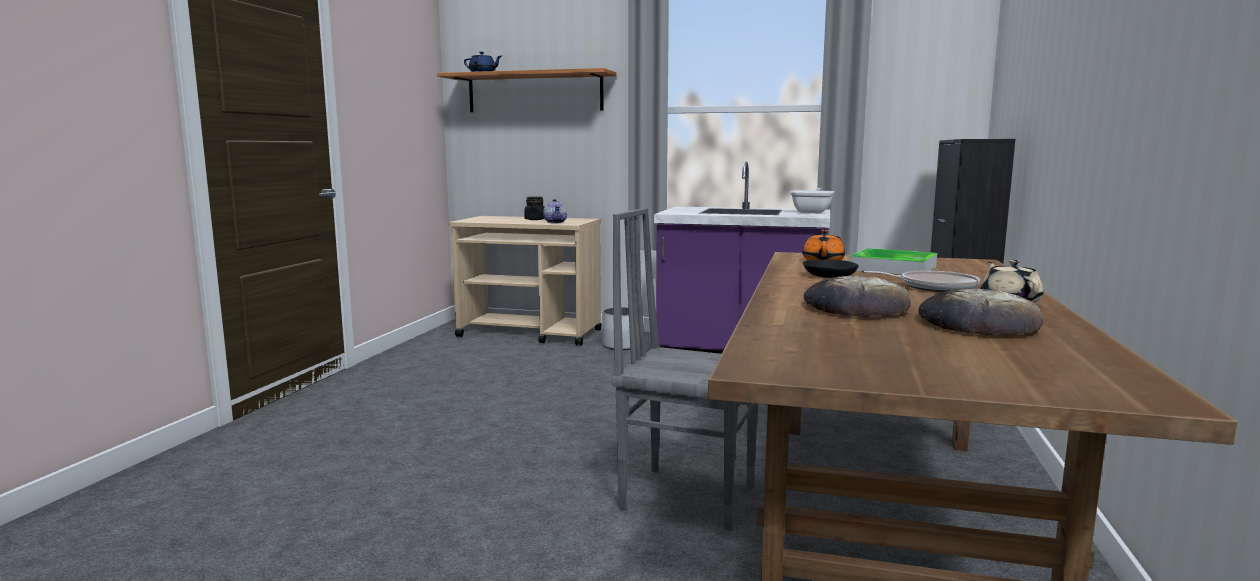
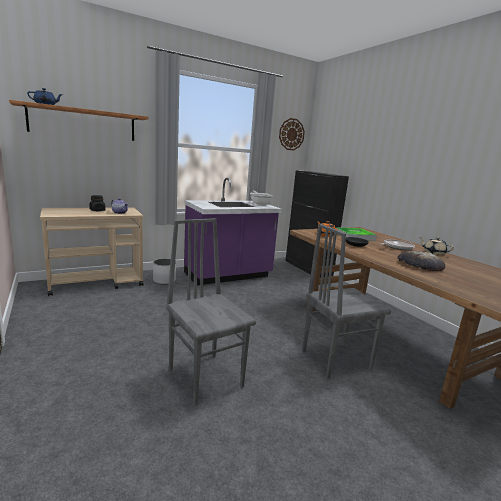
camera: 45 degrees left, 5 degrees up
(465, 449) = (206, 377): none -> grey chair
(936, 61) = (291, 134): none -> wall clock
(978, 324) = (463, 267): bread -> none

